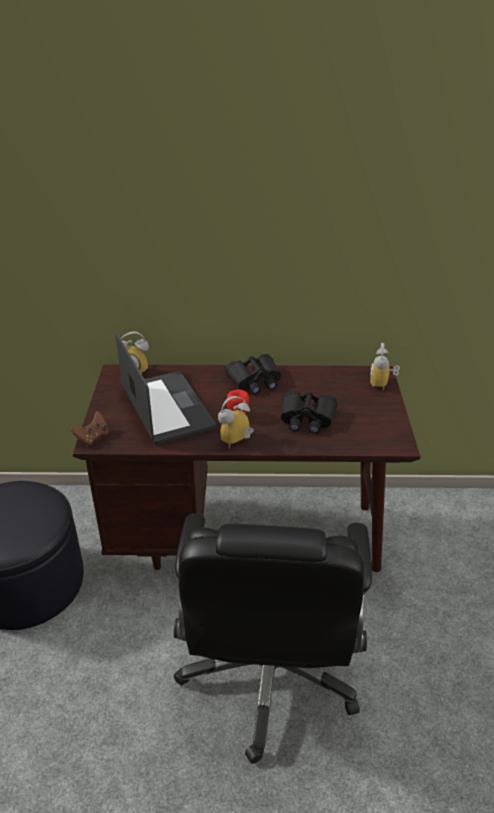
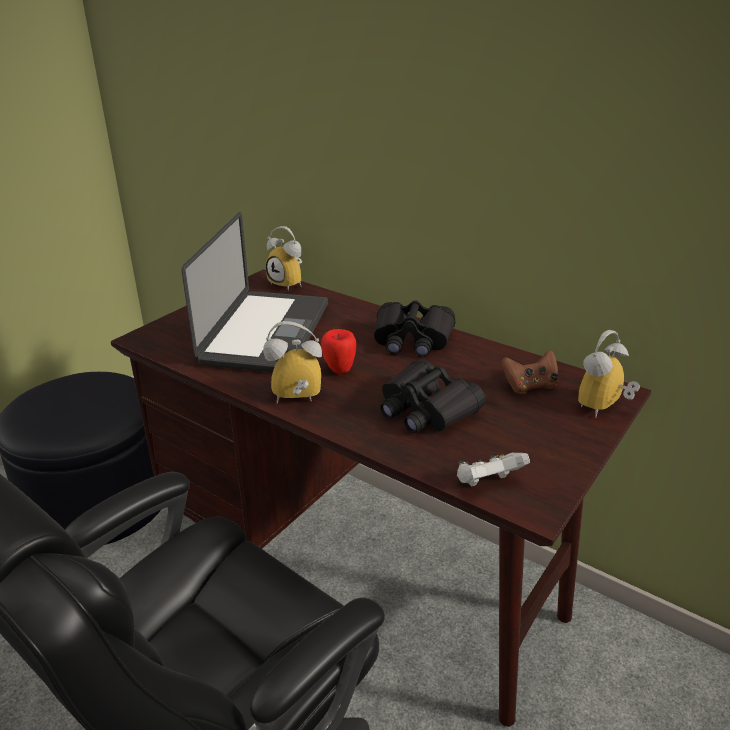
camera: 35 degrees right, 5 degrees down
(92, 437) = (151, 333): brown game controller -> brown game controller (529, 386)
(372, 443) = (487, 483): none -> white game controller

